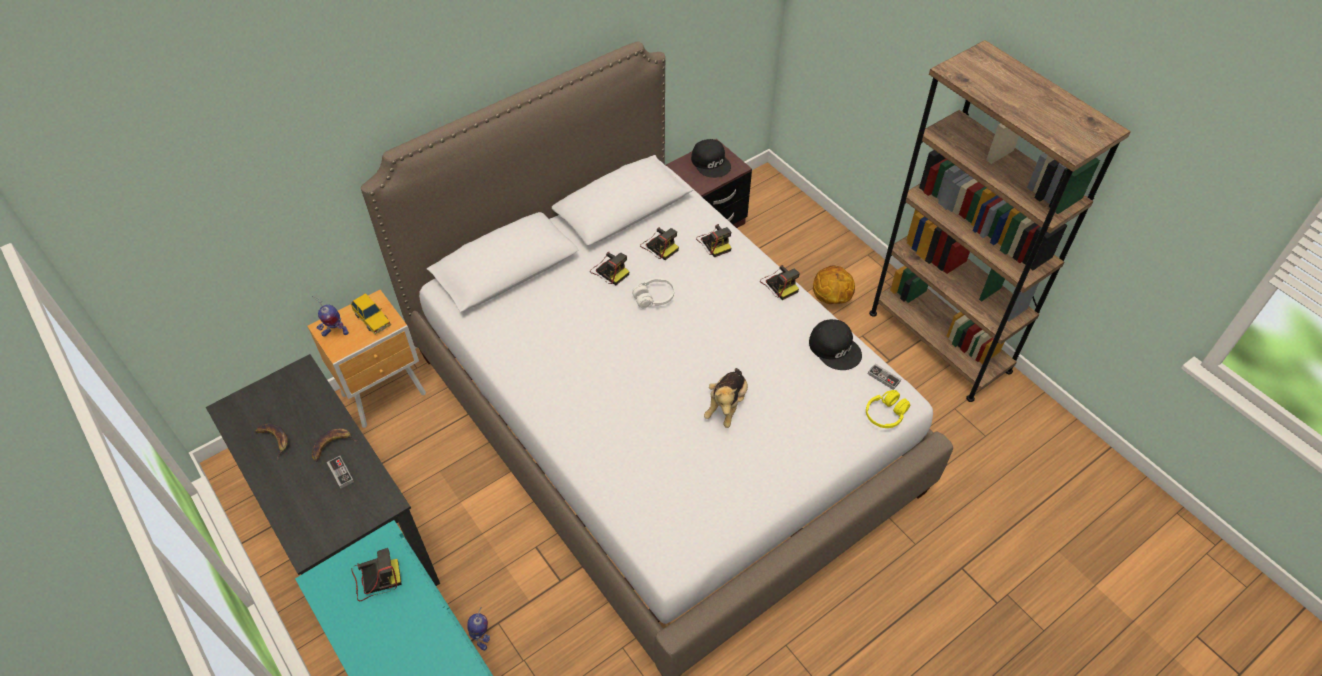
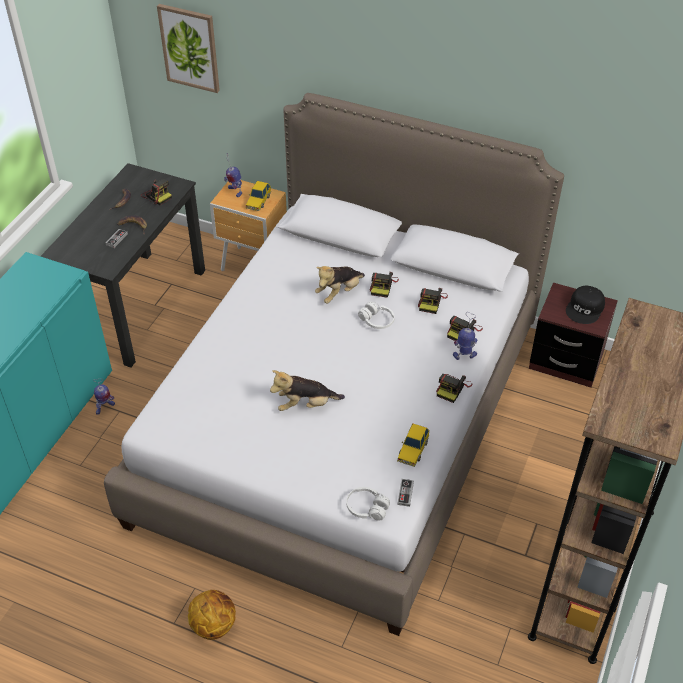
camera: 60 degrees right, 5 degrees down
(194, 211) = (190, 48): none -> picture
(376, 579) = (42, 284): camera -> camera (156, 195)
(592, 308) = (339, 293): none -> plush toy
(744, 256) = (465, 355): none -> toy robot
(830, 298) = (559, 483): basketball -> basketball (213, 624)
(835, 348) = (412, 449): black cap -> toy car
(885, 414) = (367, 508): yellow headphones -> white headphones

